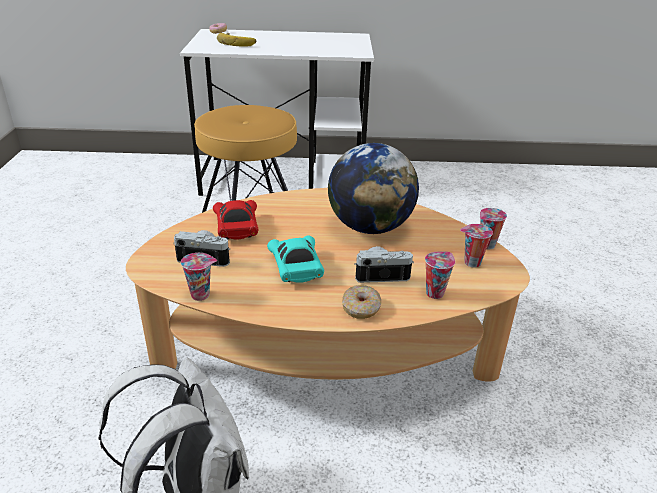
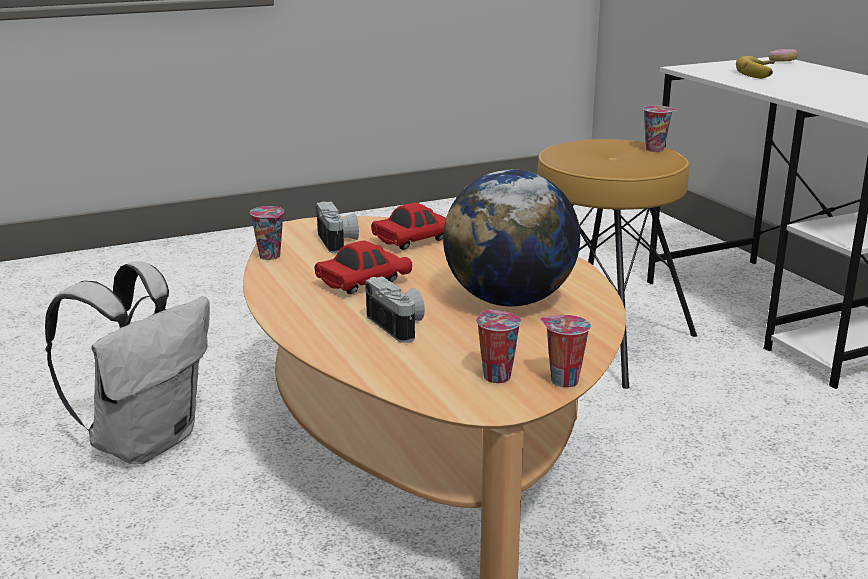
camera: 65 degrees right, 10 degrees down
(296, 268) = (363, 283): turquoise toy car -> red toy car
(361, 308) = (314, 328): donut -> none
(435, 292) = (390, 363): cup -> cup (656, 149)

